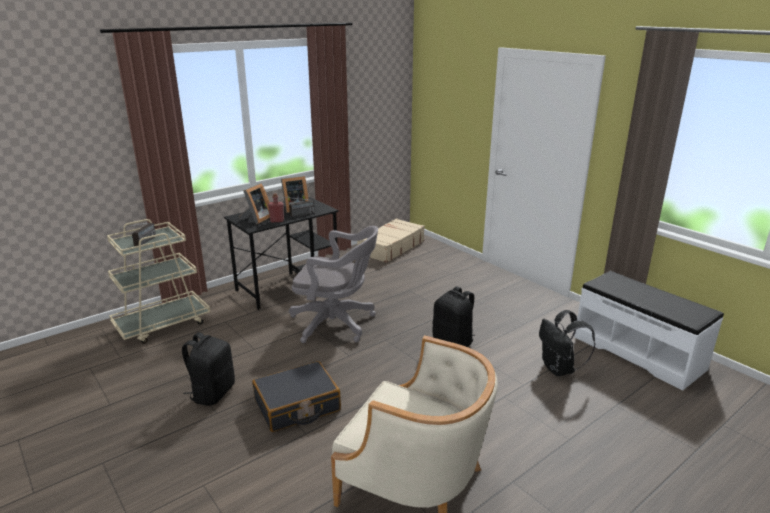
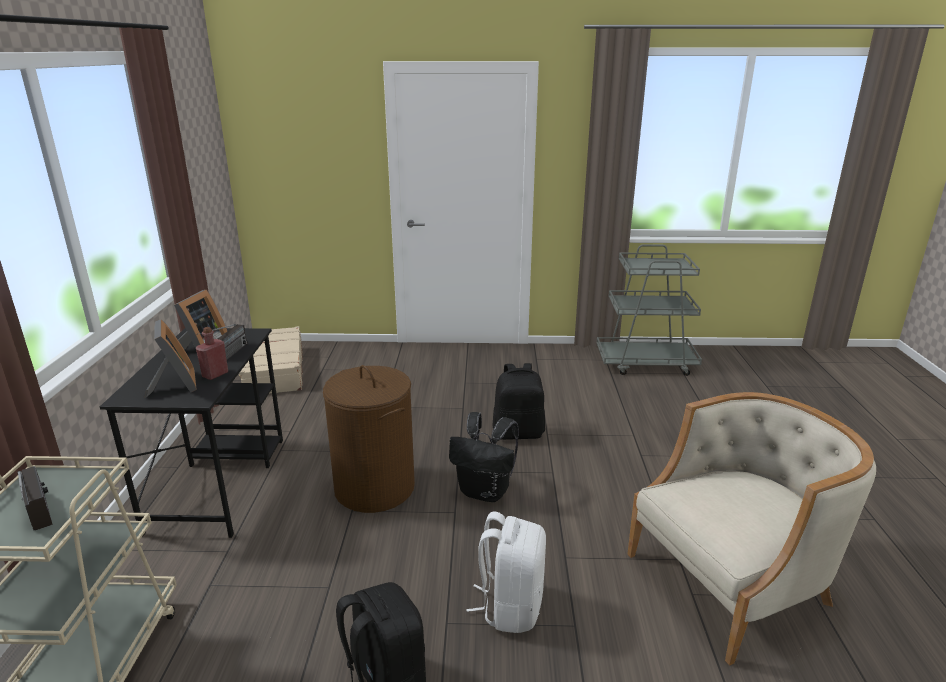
camera: 50 degrees left, 0 degrees up
(297, 406) = (510, 606): black suitcase -> white backpack
(337, 324) = (375, 488): grey office chair -> brown laundry basket
(559, 369) = (630, 406): black backpack -> black backpack (485, 492)
(638, 352) = (646, 363): white bench -> grey cart

